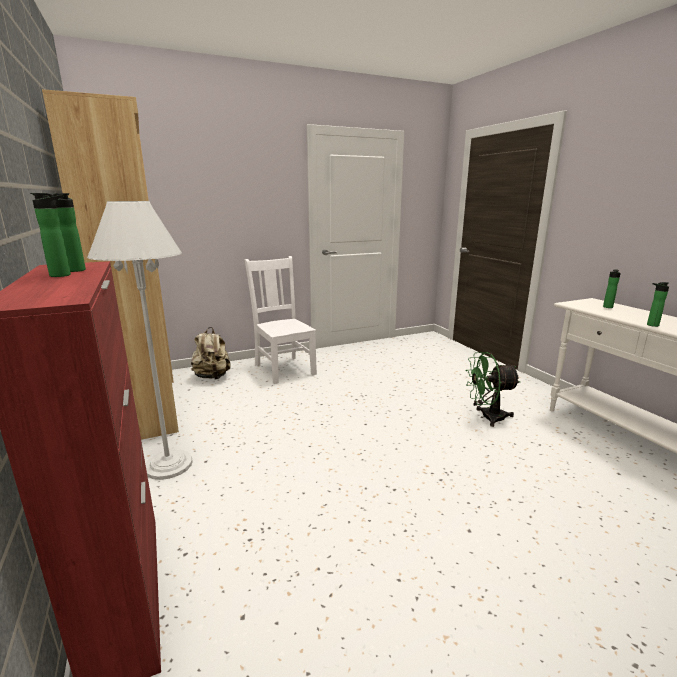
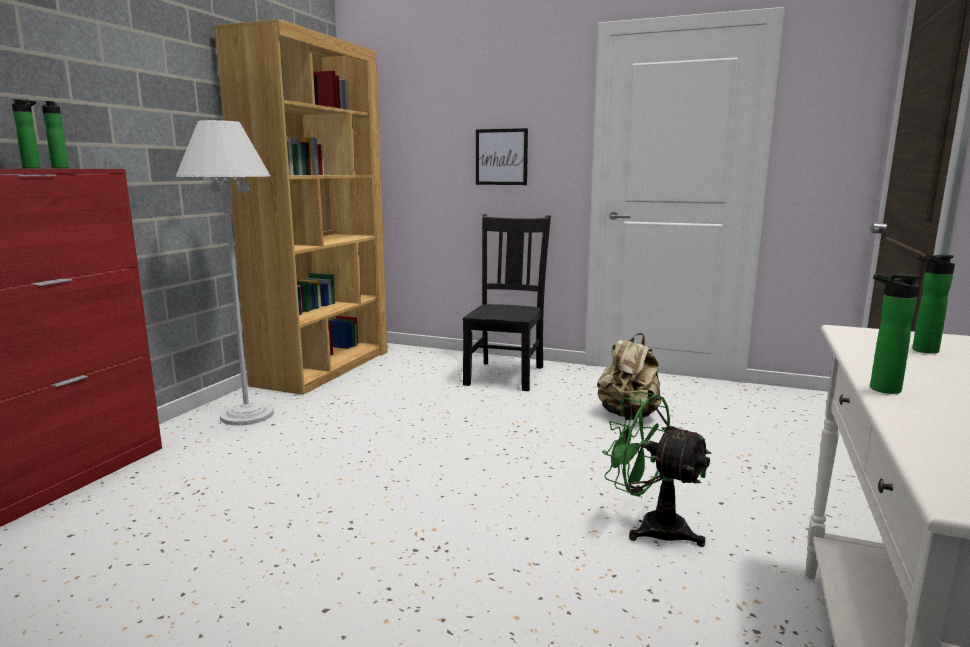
camera: 45 degrees right, 5 degrees down
(212, 377) = (422, 361): beige backpack -> beige backpack (628, 416)
(245, 215) = (501, 157): none -> picture
(284, 368) = (506, 374): white chair -> black chair

